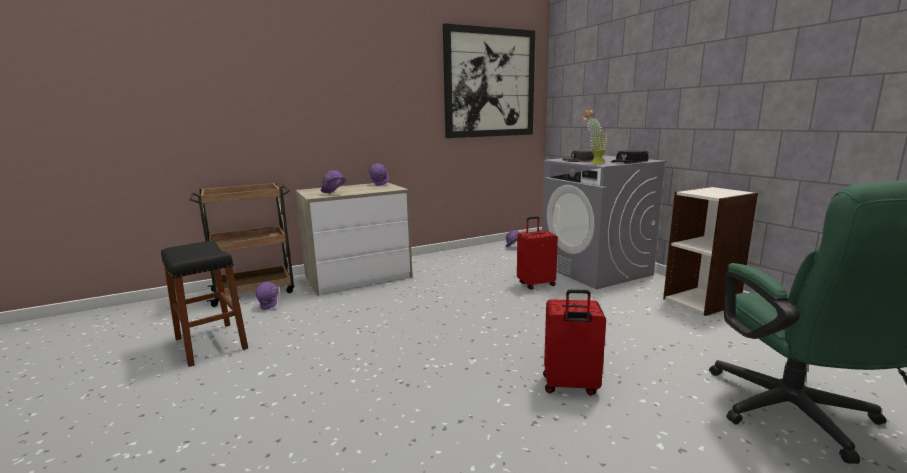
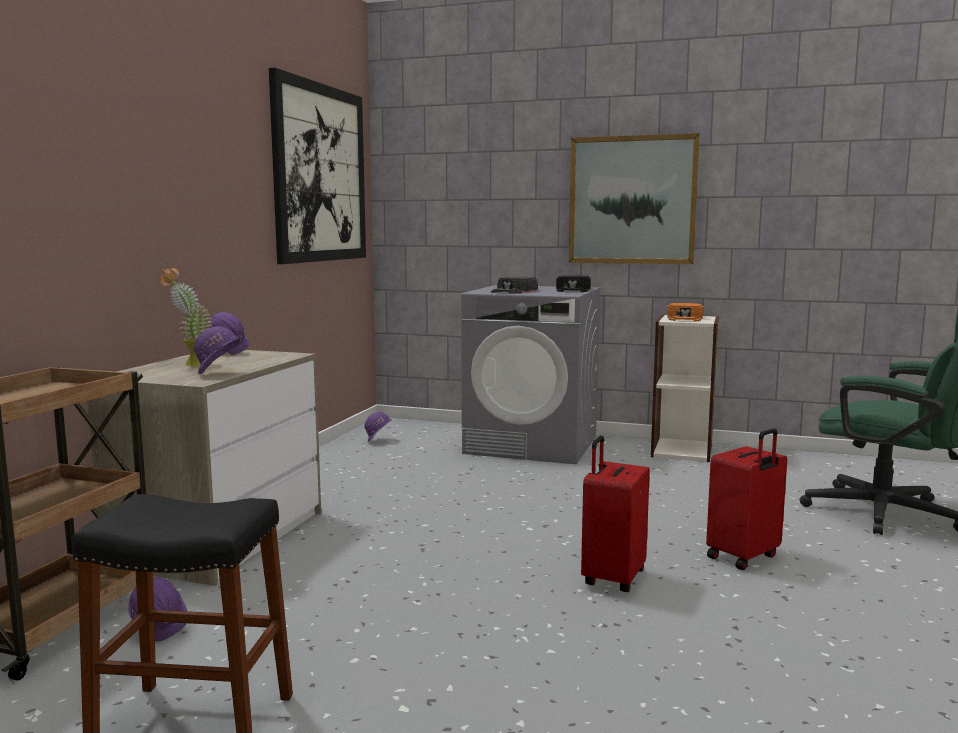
camera: 45 degrees left, 5 degrees down
(536, 284) = (505, 476): red suitcase -> red suitcase (612, 578)
(593, 163) = (549, 293): potted plant -> potted plant (191, 364)
(698, 88) = (632, 200): none -> picture
(713, 191) = (685, 318): none -> orange cap

